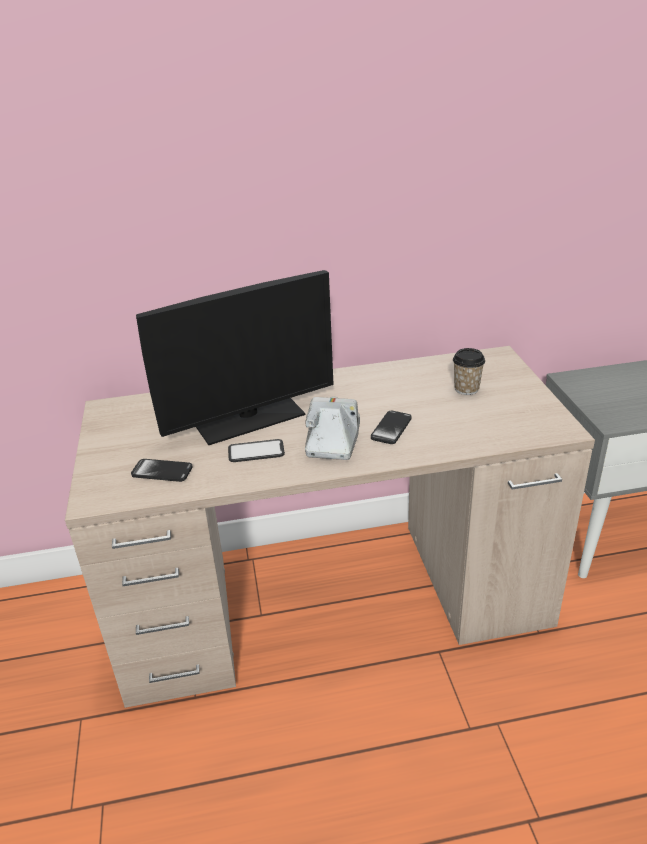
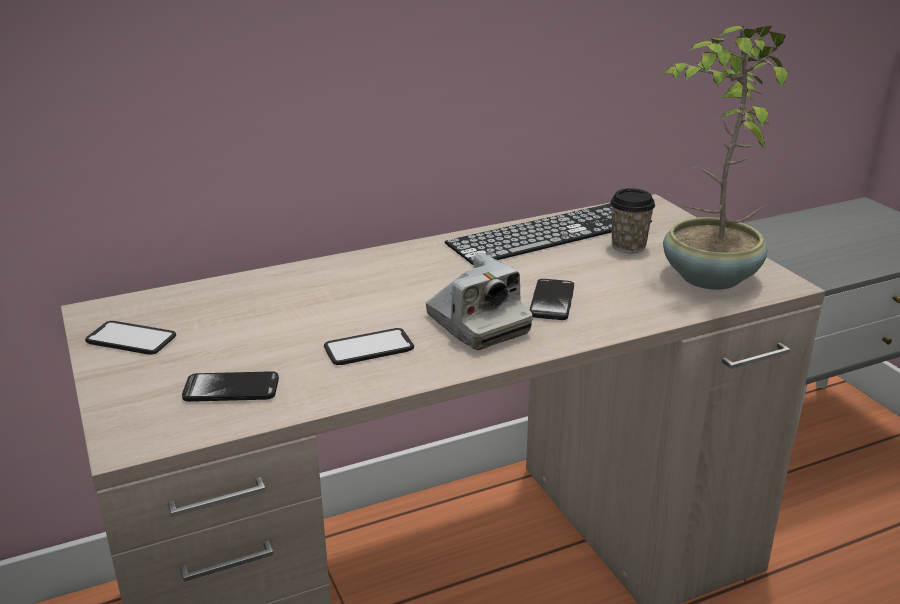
camera: 15 degrees left, 5 degrees down
(117, 429) = (131, 339): none -> phone
(249, 418) = (337, 306): monitor -> none
(333, 441) = (477, 324): camera -> camera turned 150 degrees clockwise
(416, 373) = (550, 233): none -> keyboard
(511, 420) = (707, 277): none -> potted plant

